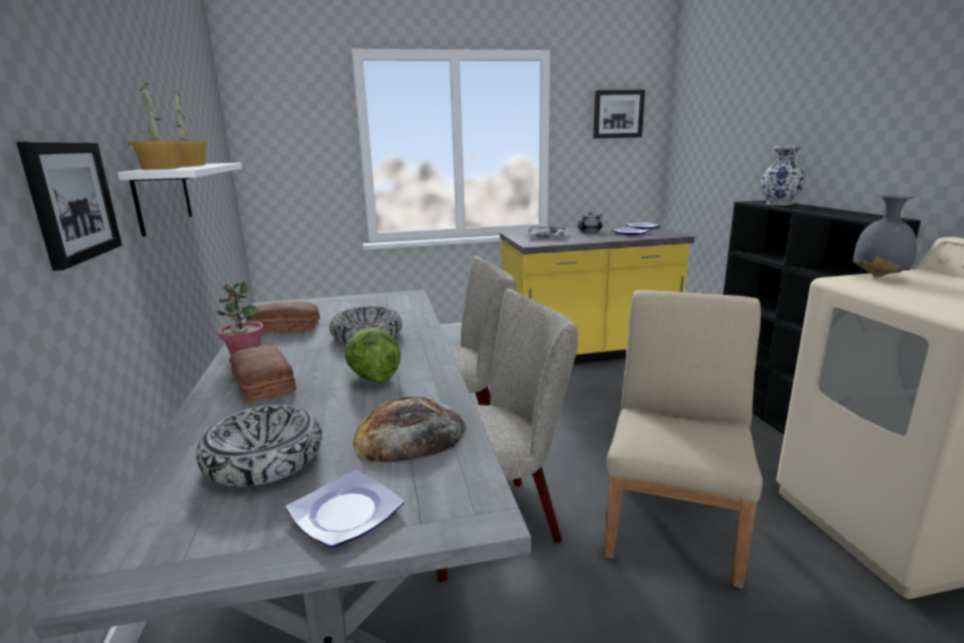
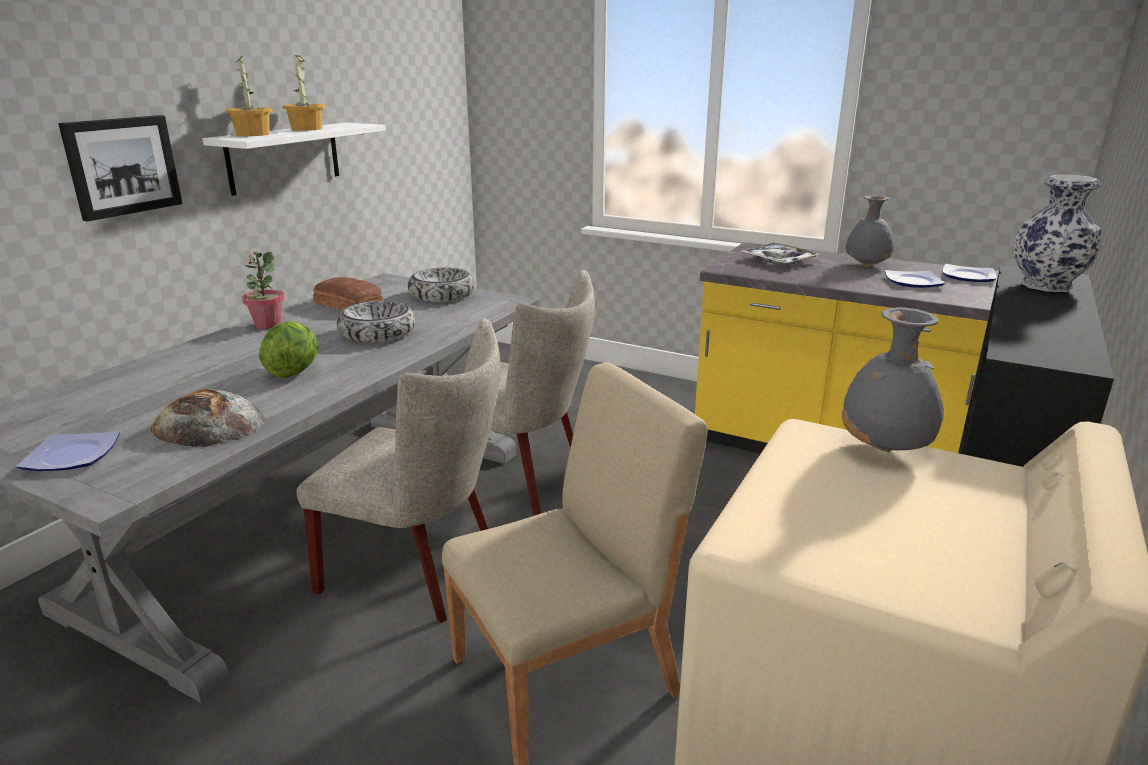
camera: 40 degrees right, 5 degrees up
(261, 384) = (231, 349): bread -> none
(264, 459) = (118, 403): bowl -> bowl (442, 295)
(590, 231) = (866, 265): grey teapot -> grey vase
(618, 114) = (993, 72): picture -> none

